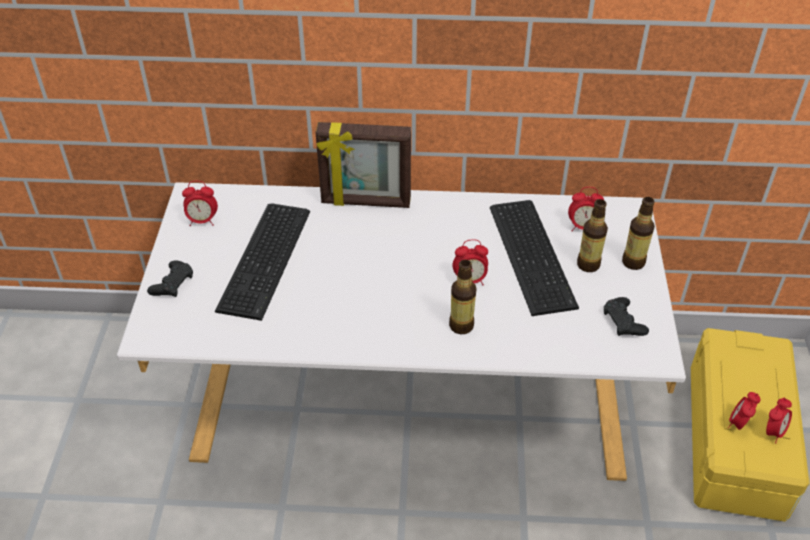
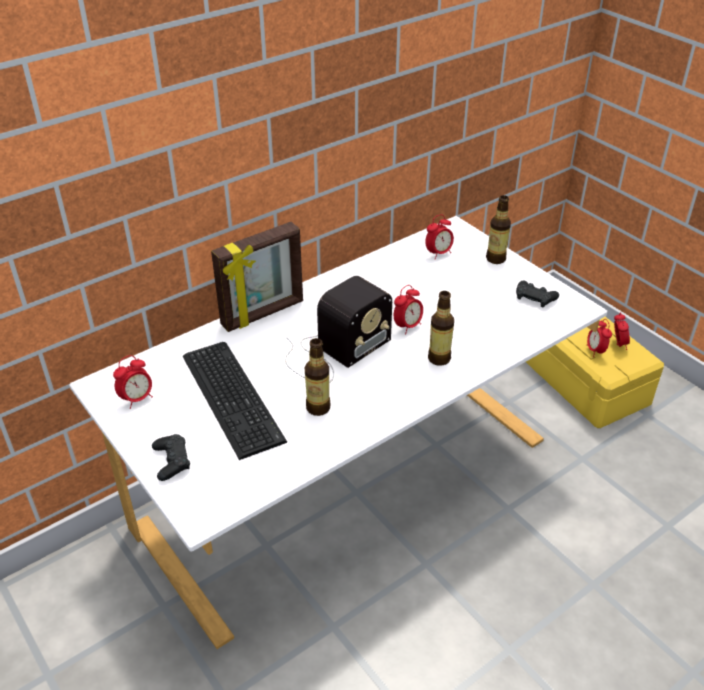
camera: 40 degrees left, 5 degrees down
(382, 268) = (334, 352): none -> radio
(534, 254) = (428, 286): keyboard -> none
(588, 265) = (471, 275): bottle -> bottle (318, 408)

